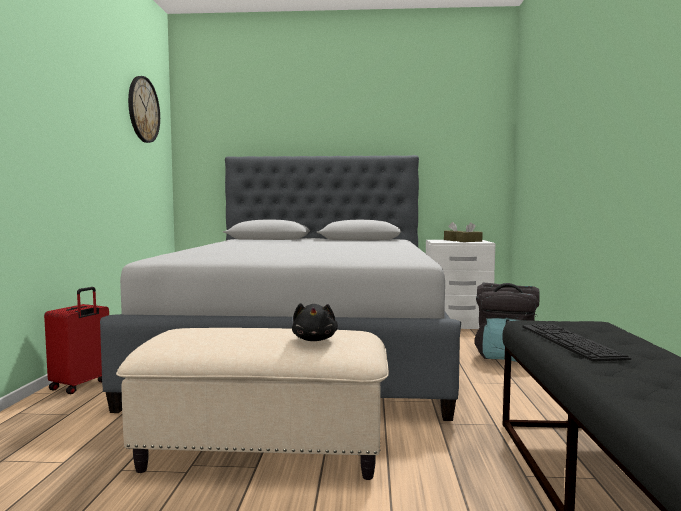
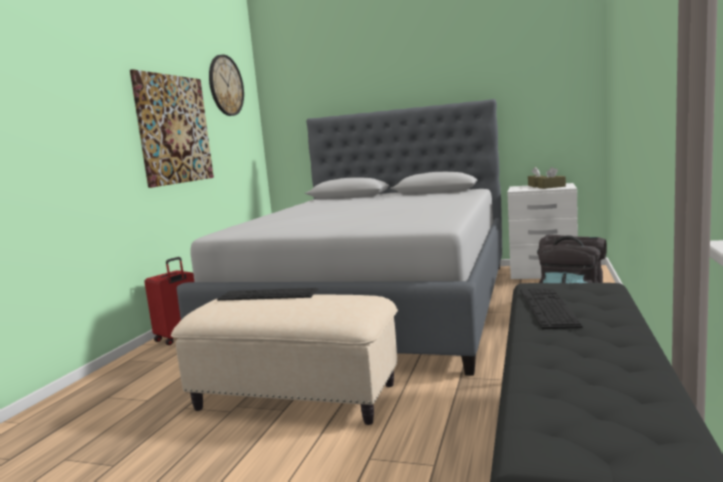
camera: 15 degrees right, 5 degrees up
(90, 144) = (174, 129): none -> picture
(235, 327) = (268, 295): none -> keyboard
(315, 339) = (322, 306): black plush toy -> none

